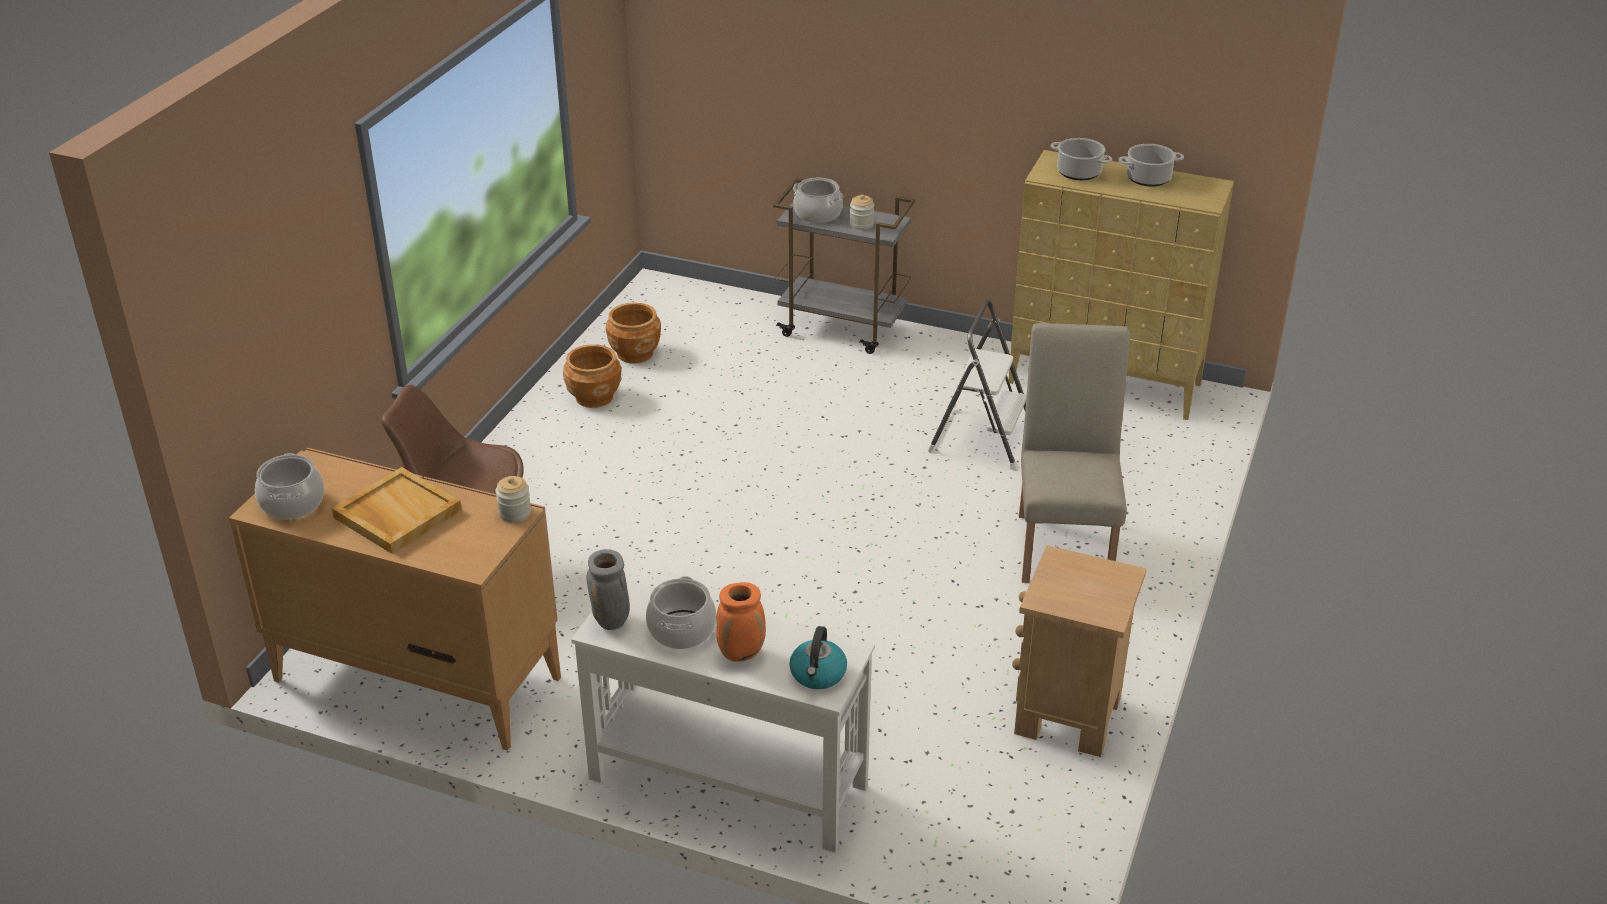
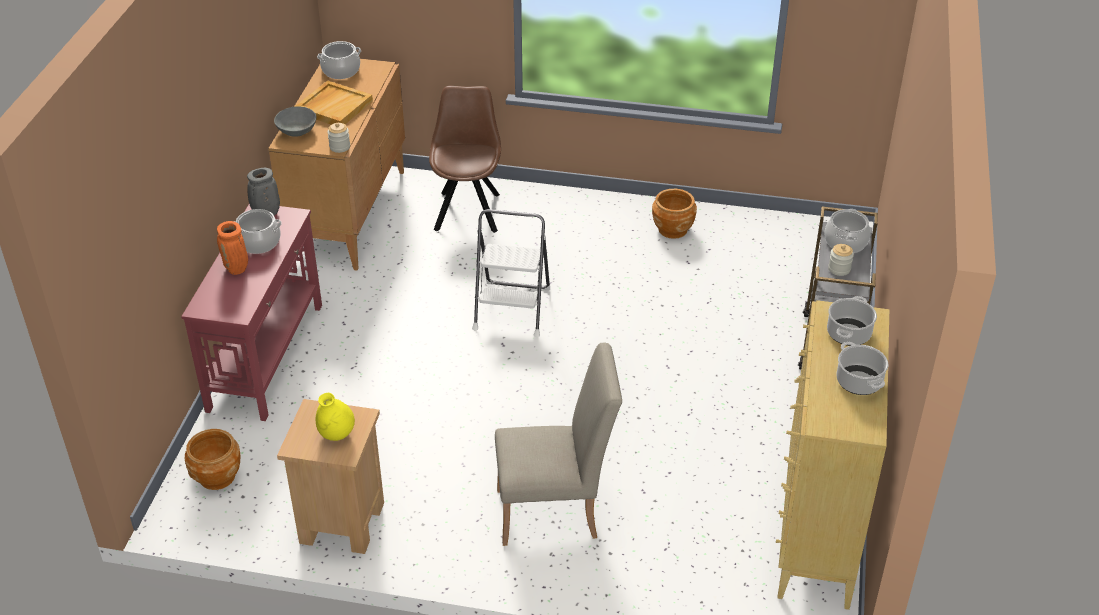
camera: 80 degrees right, 5 degrees up
(447, 554) = (296, 131): none -> grey bowl
(635, 353) = (741, 239): brown planter -> brown planter (217, 477)
(727, 781) = (267, 356): white console table -> red console table
(818, 674) = (216, 303): kettle -> none
(977, 437) = (694, 447): white step ladder -> white step ladder (513, 306)
(1090, 580) = (336, 435): none -> yellow vase

